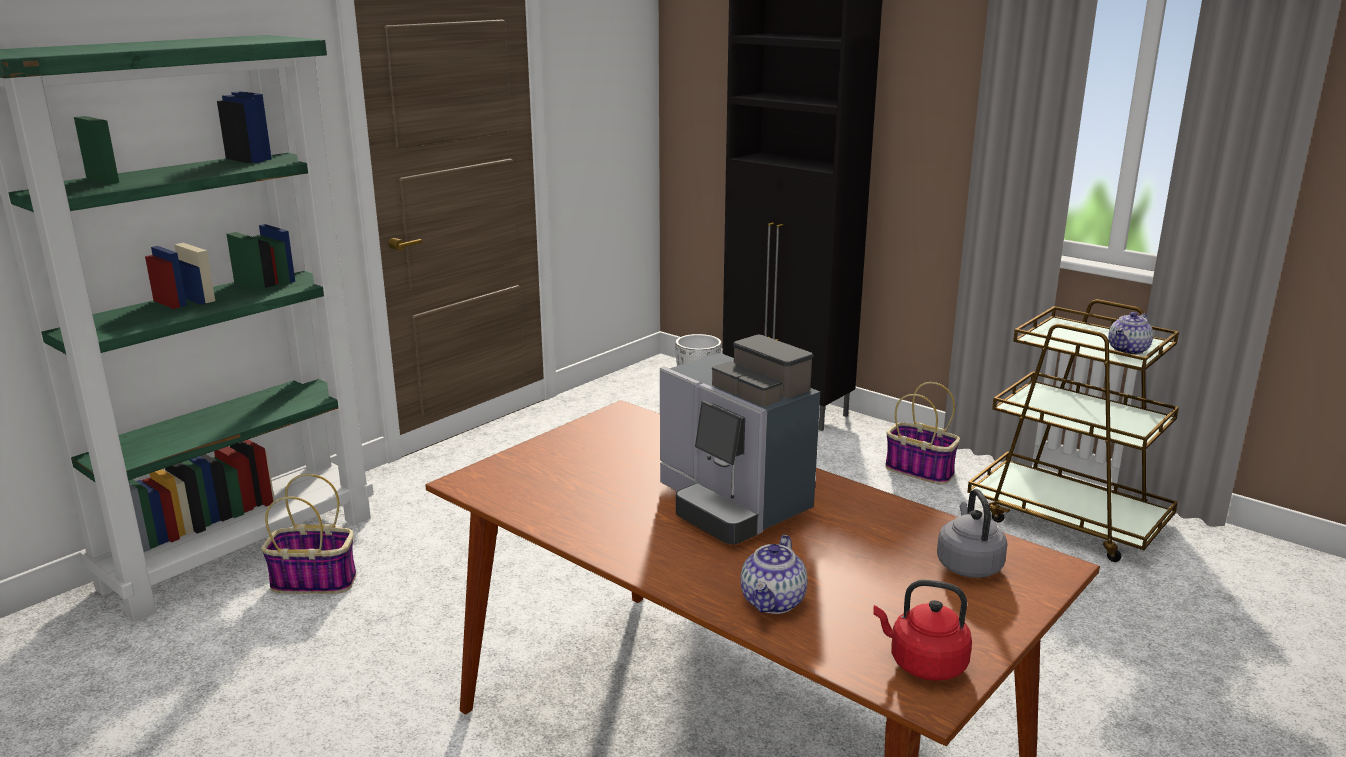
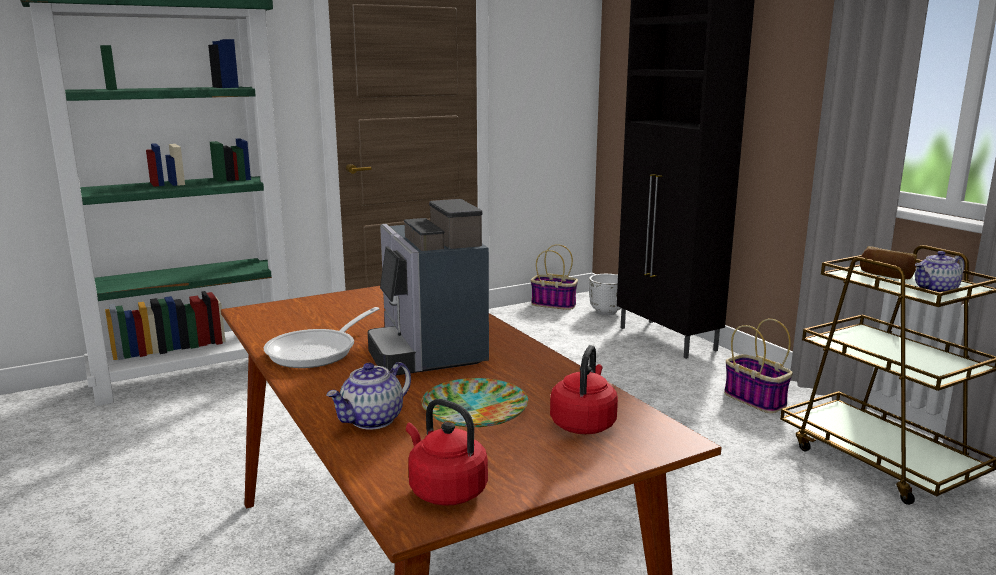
camera: 20 degrees right, 5 degrees down
(316, 581) = (225, 401): basket -> basket (554, 304)
(616, 526) = (318, 351): none -> frying pan
(855, 569) = (474, 409): none -> plate
(968, 564) = (584, 423): grey kettle -> red kettle
(1073, 336) = (886, 275): none -> bread

